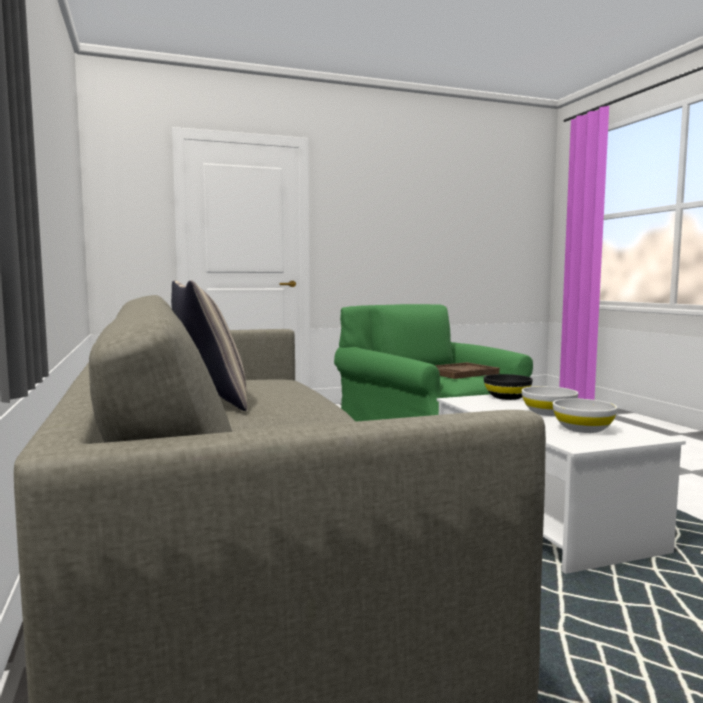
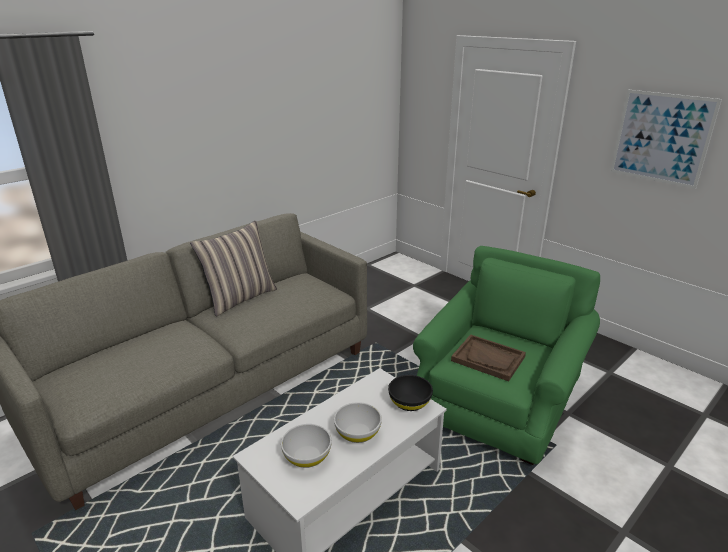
camera: 65 degrees right, 20 degrees up
(391, 214) = (661, 138): none -> picture

